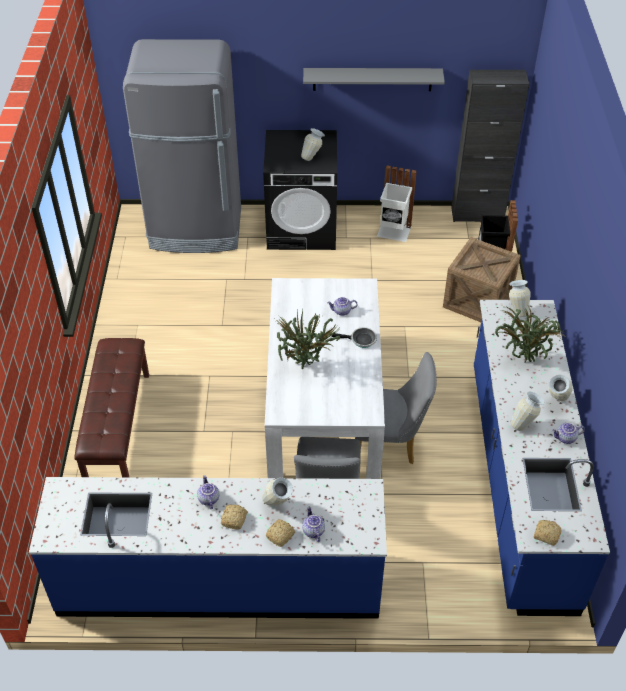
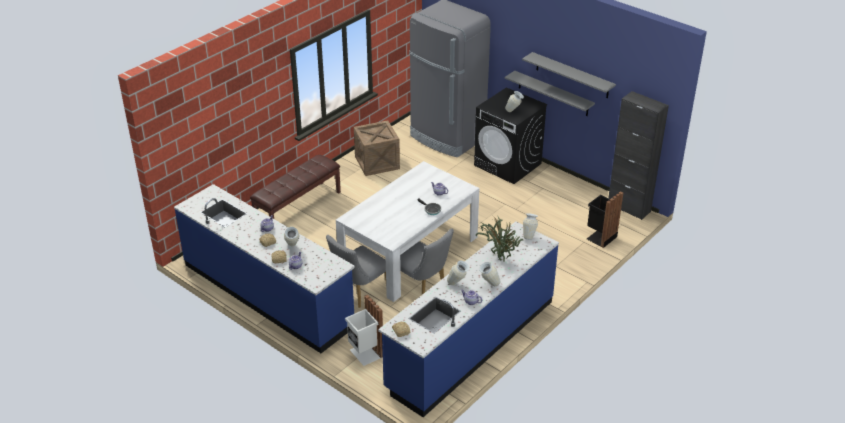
camera: 40 degrees right, 10 degrees down
(305, 366) = (387, 206): potted plant -> none
(343, 113) = (553, 93): none -> grey shelf
(394, 232) = (561, 192): white trash can -> white trash can (365, 354)
(477, 300) = (566, 250): crate -> crate (377, 162)

